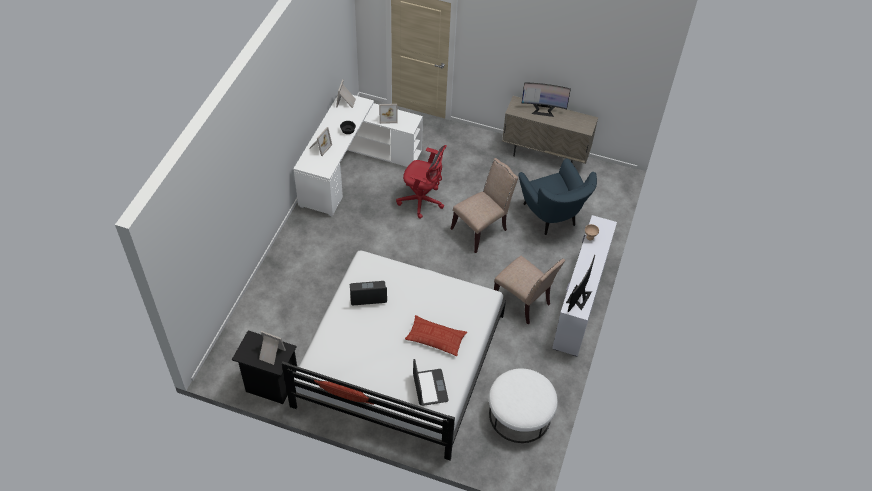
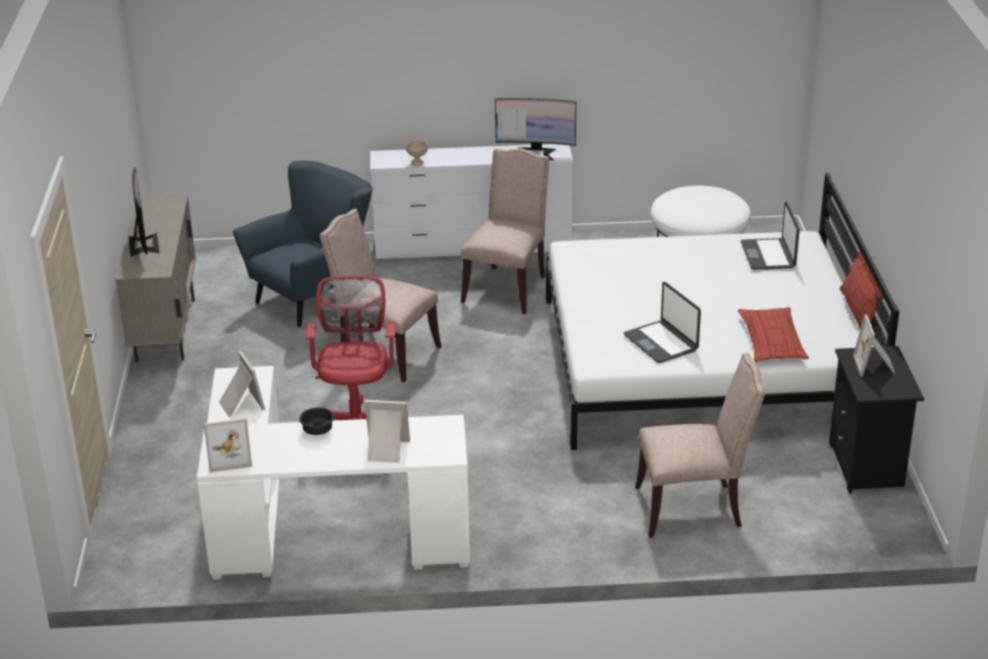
camera: 110 degrees left, 20 degrees down
(286, 298) = (693, 508): none -> beige chair
(429, 388) = (768, 255): laptop -> laptop turned 60 degrees counterclockwise
(435, 338) = (684, 270): pillow -> pillow (772, 341)

